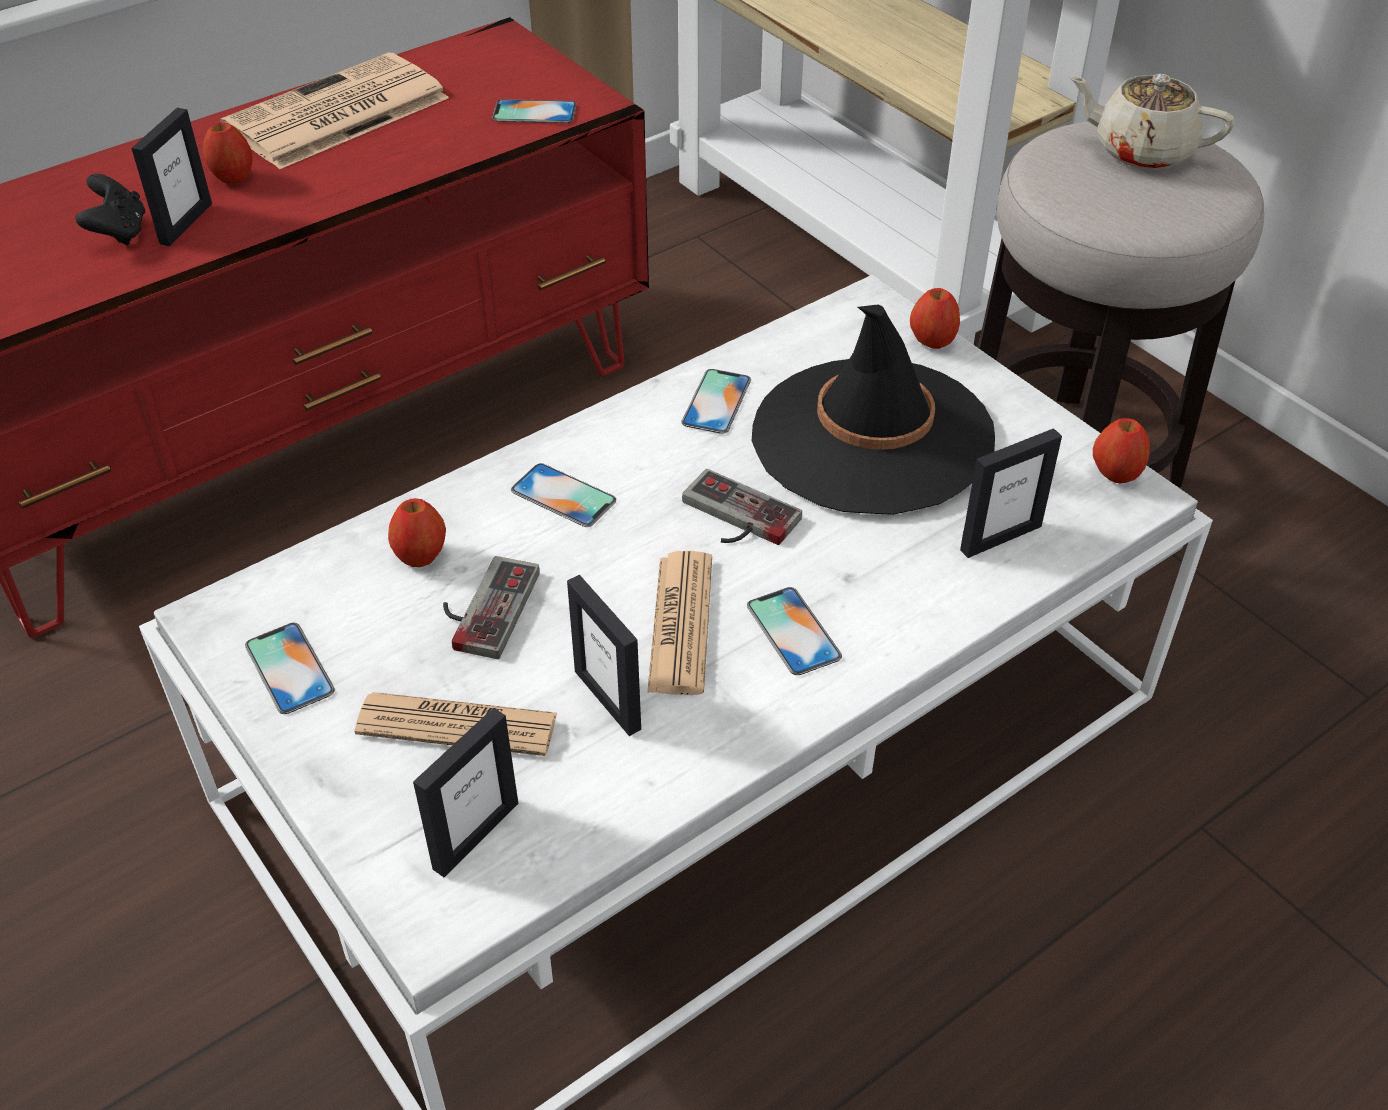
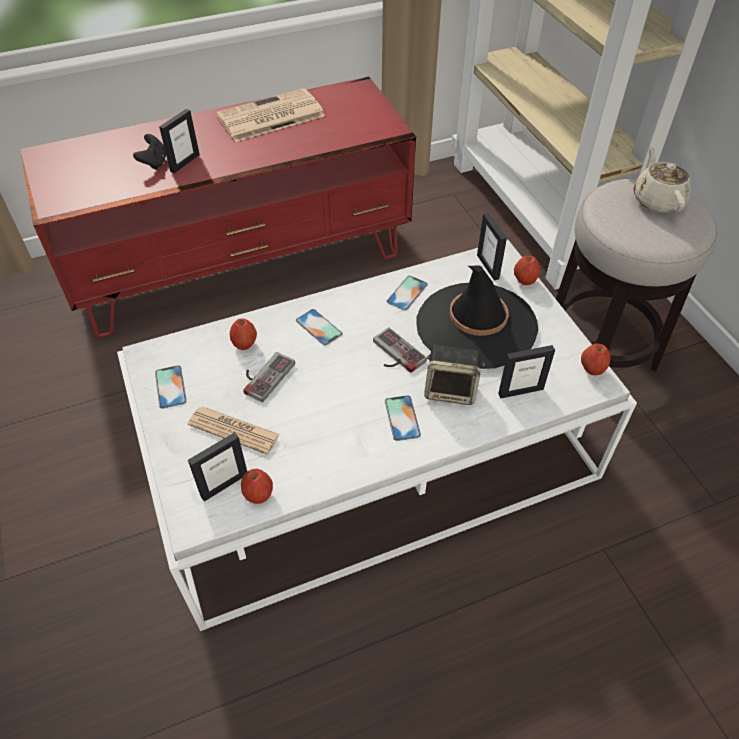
camera: 15 degrees right, 5 degrees up
(233, 178) = (213, 143): apple -> apple (258, 495)
(534, 112) = (362, 129): phone -> none
(608, 699) = (305, 433): picture frame -> picture frame (488, 267)
(681, 624) = (351, 403): newspaper -> none
(869, 561) = (451, 390): none -> speaker
(1141, 150) = (657, 200): beige teapot -> beige teapot turned 45 degrees clockwise

